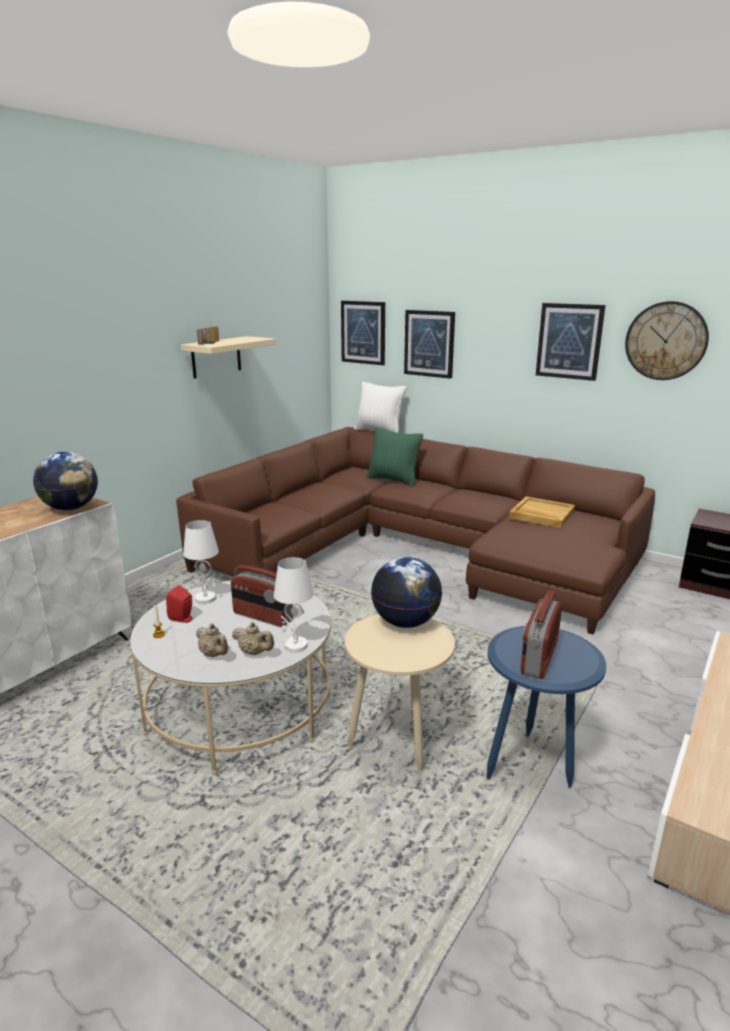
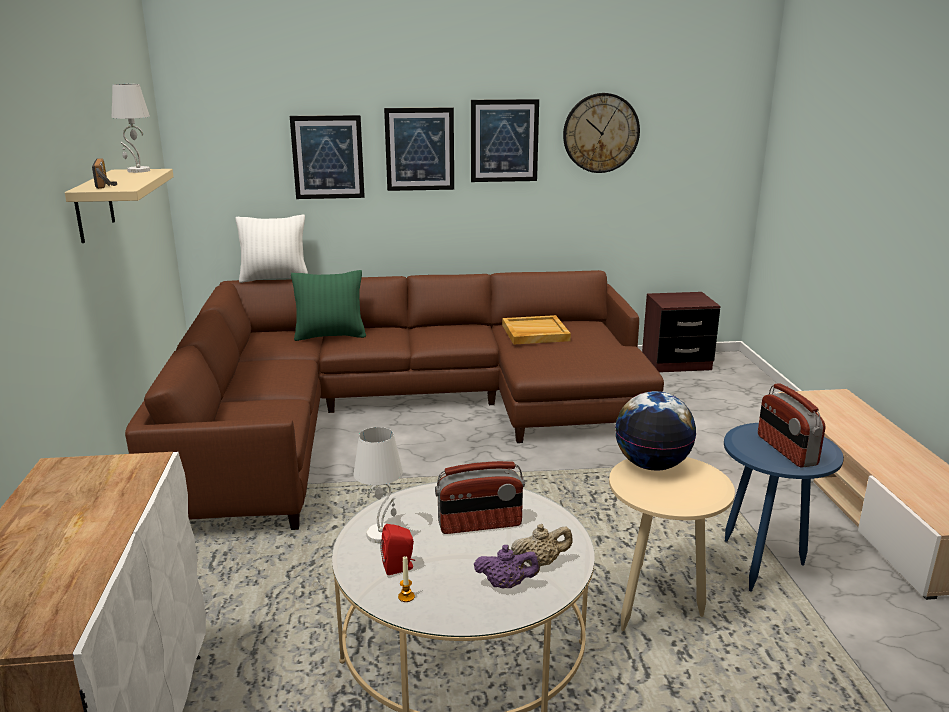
camera: 40 degrees left, 0 degrees up
(70, 508) = (130, 478): globe -> none
(214, 654) = (506, 584): beige teapot -> purple teapot
(295, 645) = (563, 537): white table lamp -> white table lamp (138, 171)
(363, 332) = (223, 150): picture -> picture (419, 149)

